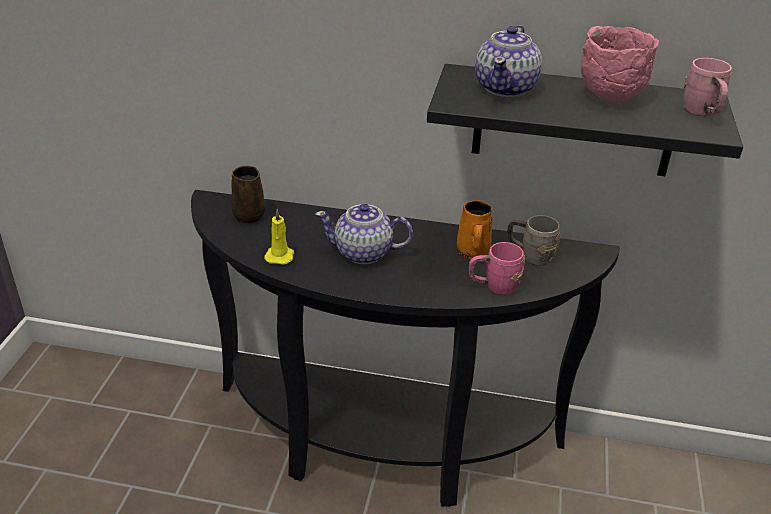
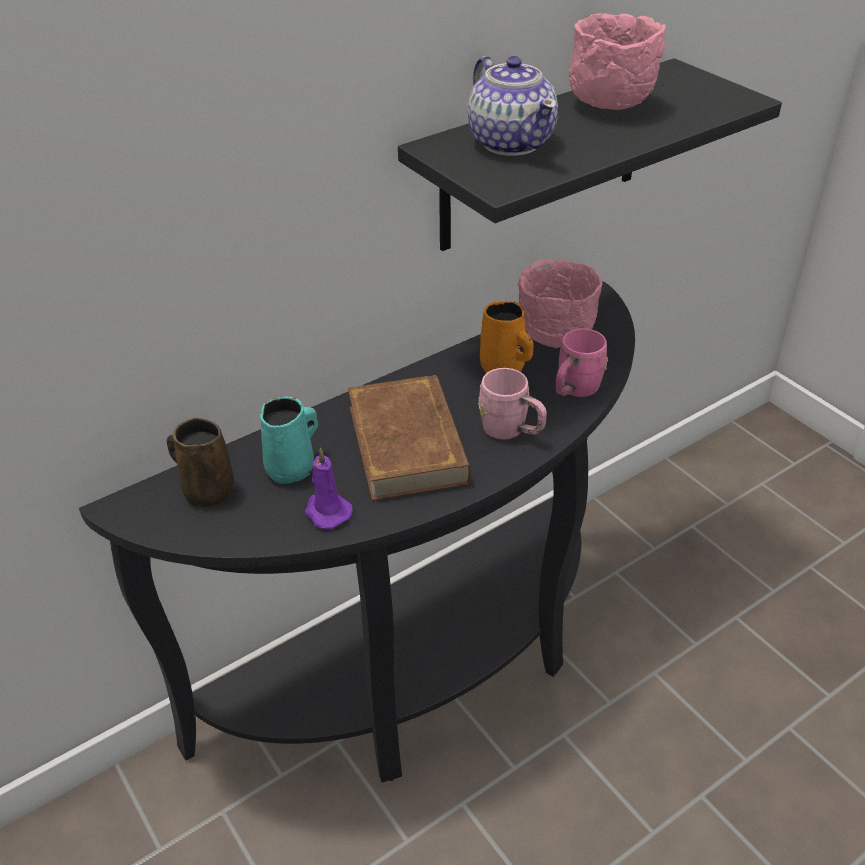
camera: 45 degrees left, 5 degrees up
(280, 256) = (326, 511): yellow candle -> purple candle
(296, 229) = (292, 468): none -> turquoise mug
(364, 253) = (408, 443): teapot -> brown book
(530, 255) = (554, 338): grey mug -> pink bowl
(703, 113) = (700, 85): pink mug -> pink mug (511, 431)

